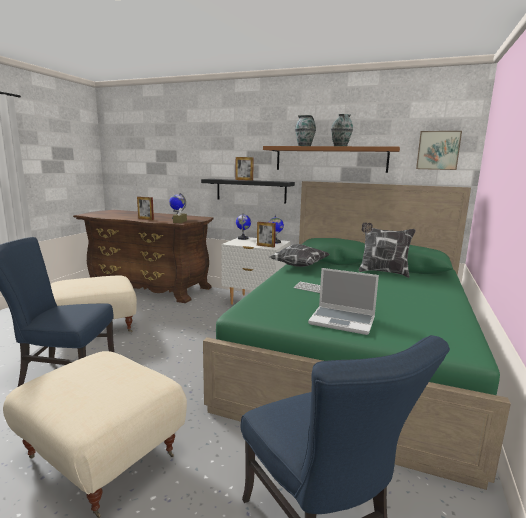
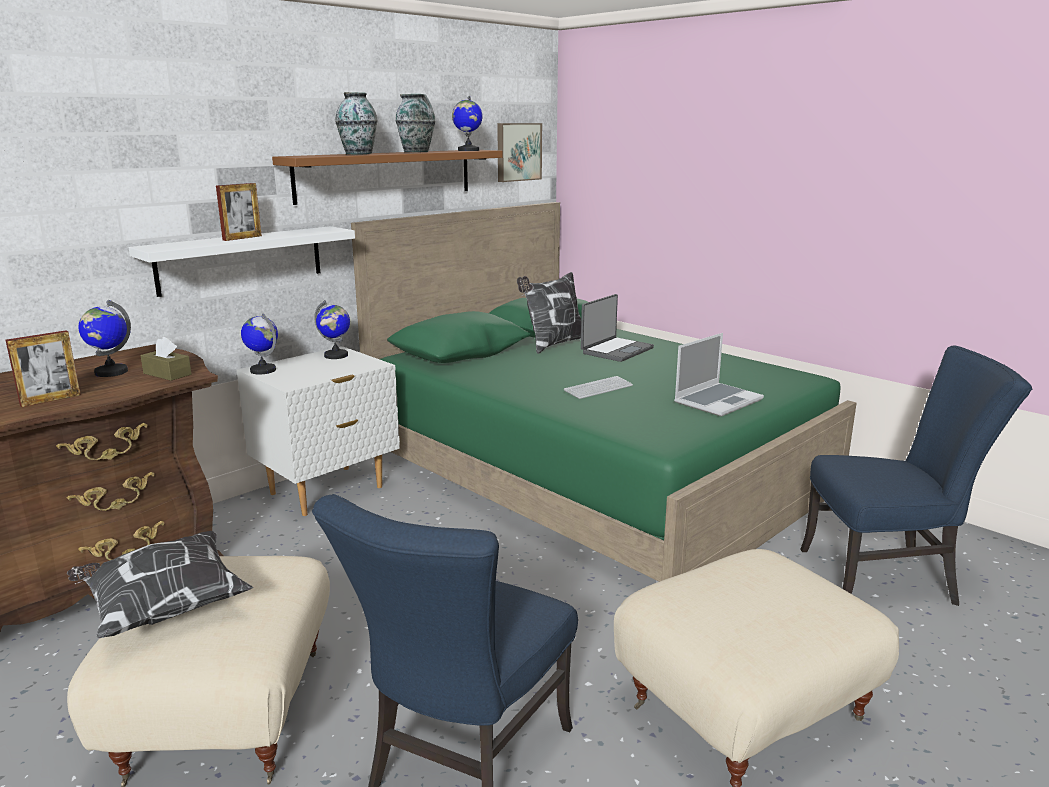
camera: 65 degrees left, 5 degrees up
(251, 190) = (241, 260): black shelf -> white shelf
(265, 246) = (357, 366): picture frame -> none
(298, 266) = (472, 376): pillow -> pillow (163, 608)
(378, 146) = (468, 150): none -> globe
(402, 286) = (616, 350): none -> laptop

